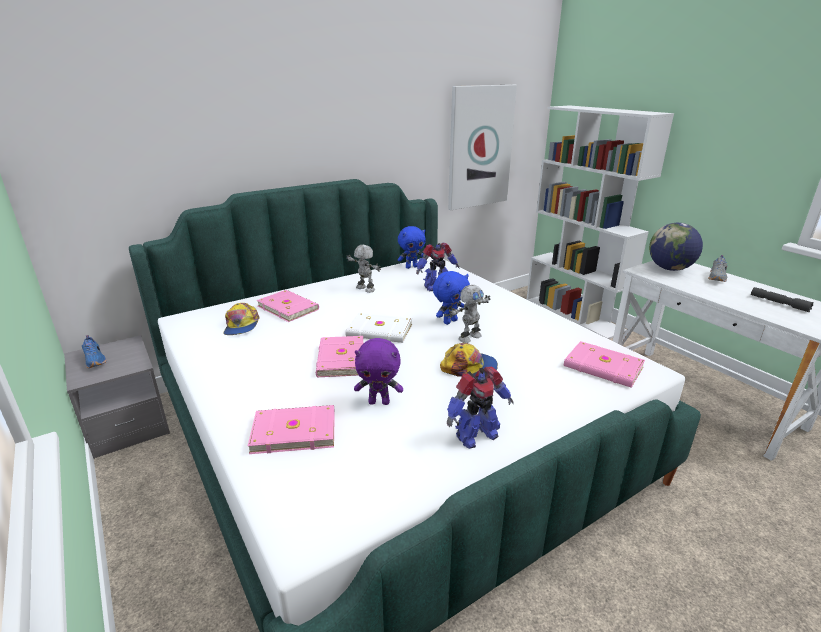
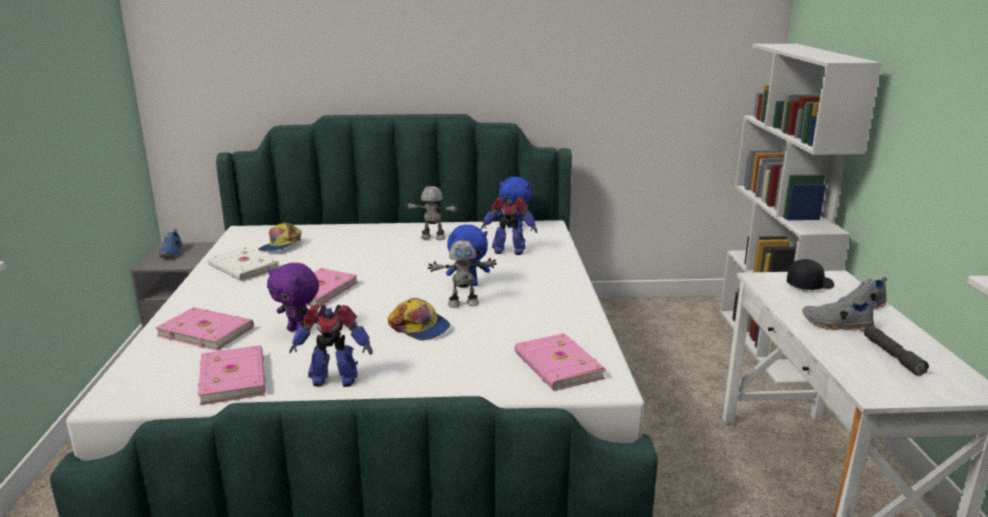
camera: 30 degrees right, 5 degrees down
(288, 307) = (340, 239): pink book -> pink book (235, 378)
(365, 289) = (432, 238): toy robot -> toy robot turned 60 degrees counterclockwise
(379, 331) = (387, 277): white book -> white book (243, 268)
(479, 147) = (656, 91): picture -> none
(670, 269) = (809, 285): globe -> black cap
(726, 291) = (836, 325): none -> grey shoe

